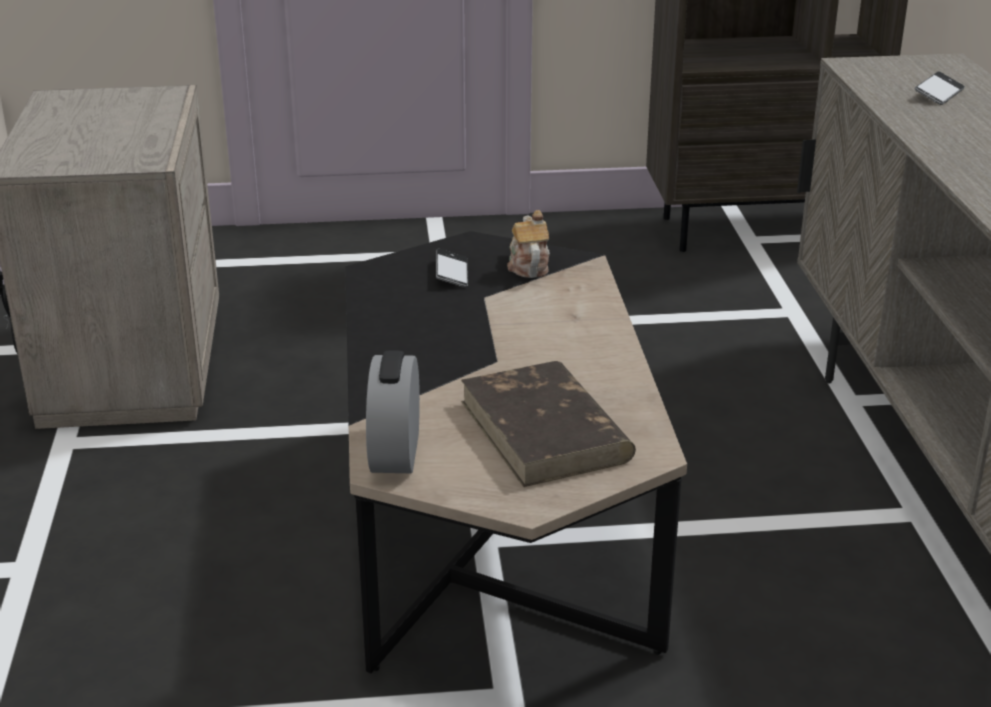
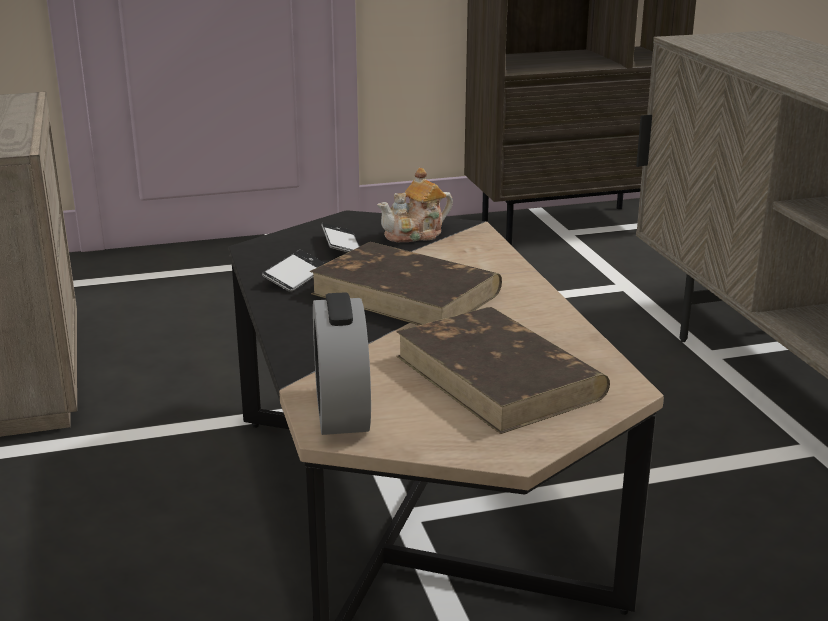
camera: 10 degrees left, 5 degrees down
(495, 335) = (407, 294): none -> brown book
(528, 266) = (416, 234): teapot -> teapot turned 105 degrees counterclockwise
(938, 94) = (779, 53): phone -> phone (295, 277)

